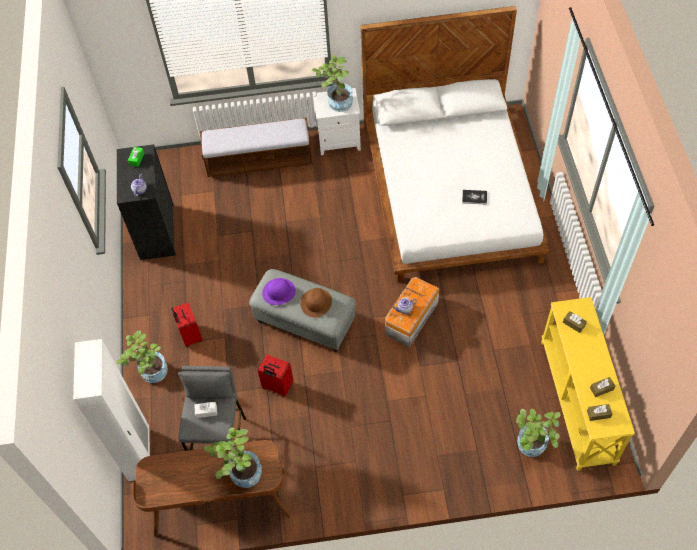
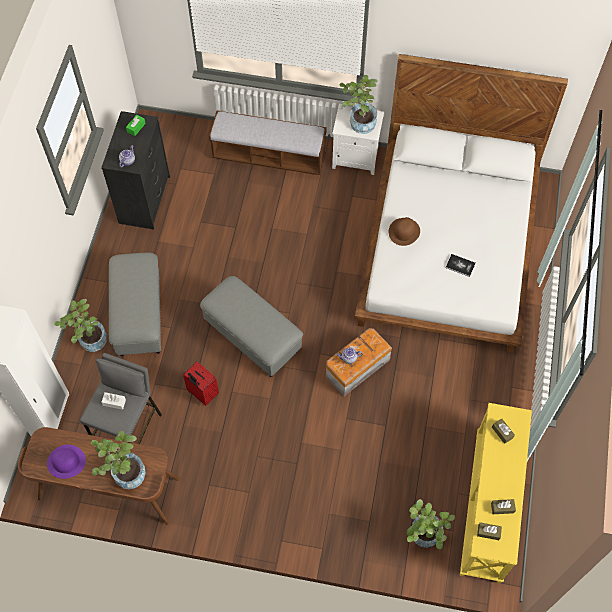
camera: 15 degrees right, 5 degrees up
(190, 336) = (138, 315): red suitcase -> grey ottoman
(279, 292) = (231, 302): purple hat -> purple hat (66, 462)
(316, 302) = (262, 325): brown hat -> brown hat (404, 231)

